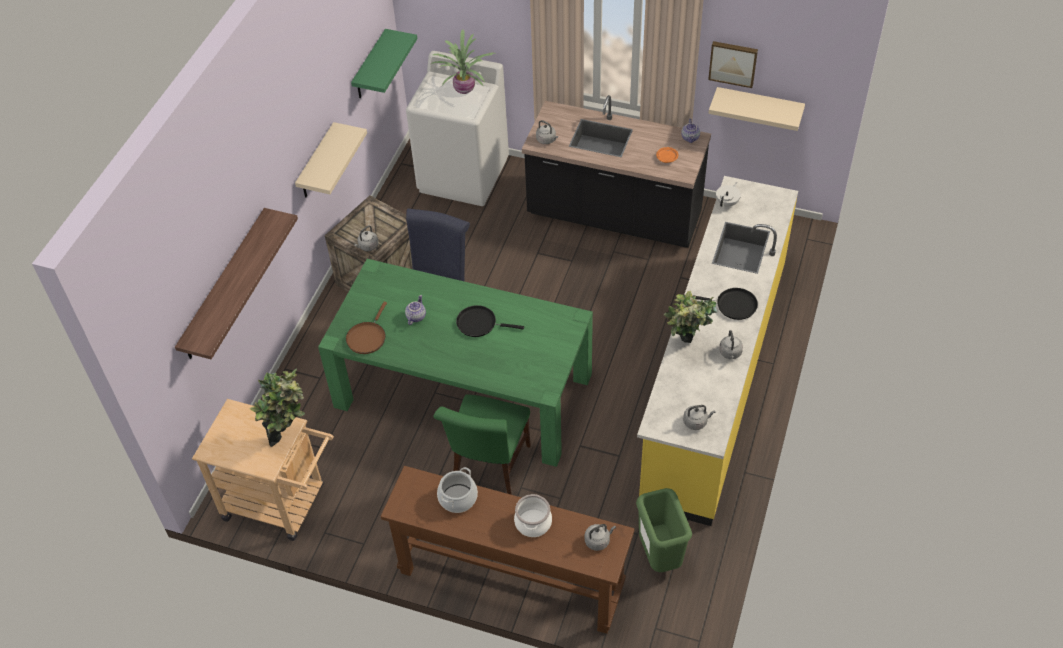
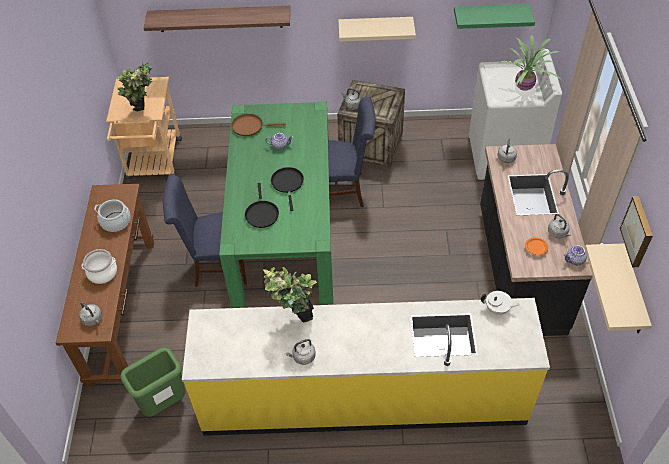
camera: 70 degrees right, 0 degrees up
(489, 468) = (216, 265): green chair -> blue chair
(696, 422) = (214, 349): grey kettle -> grey kettle (558, 233)
(733, 305) = (363, 345): black frying pan -> black frying pan (261, 213)

